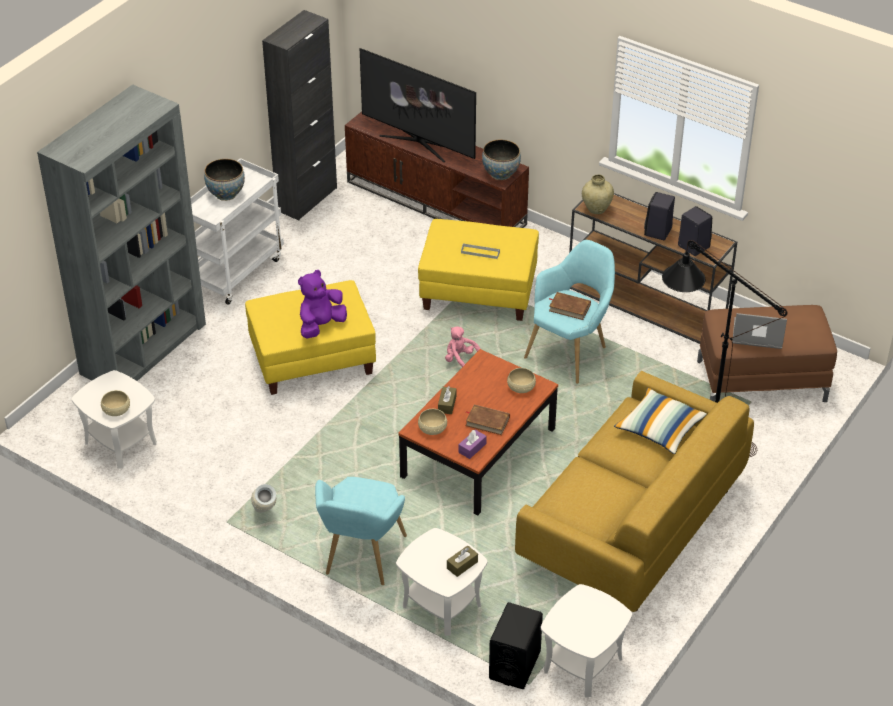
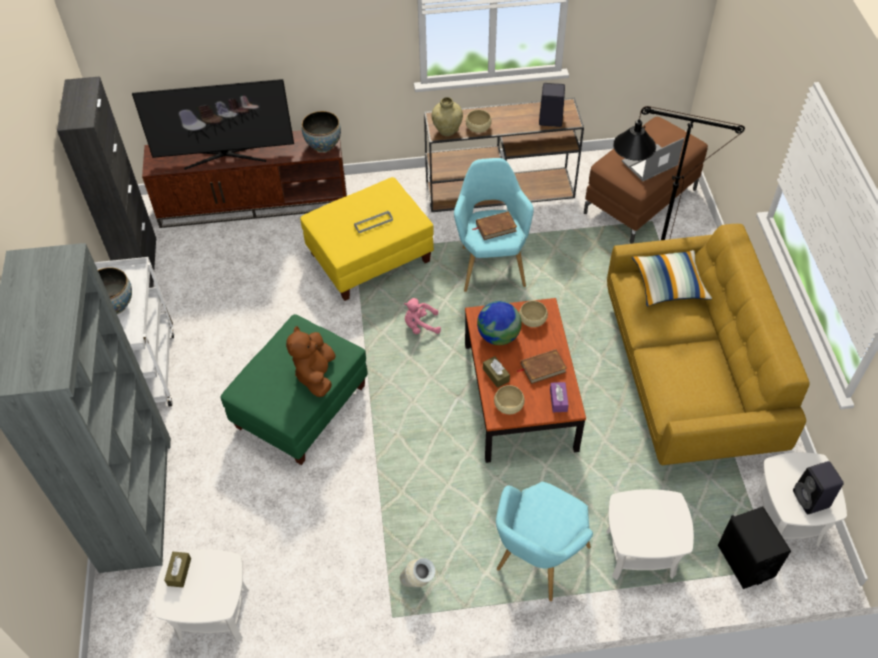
camera: 40 degrees left, 10 degrees up
(116, 409) = (215, 594): beige bowl -> beige bowl (478, 127)
(312, 360) = (301, 407): yellow ottoman -> green ottoman
(321, 325) = (316, 375): purple plush toy -> brown plush toy
(361, 559) = (537, 562): turquoise armchair -> turquoise armchair turned 60 degrees clockwise
(462, 565) = (669, 513): brown tissue box -> brown tissue box (179, 572)
(480, 381) = (498, 336): none -> globe
(658, 232) = (513, 123): black speaker -> black speaker (812, 500)

